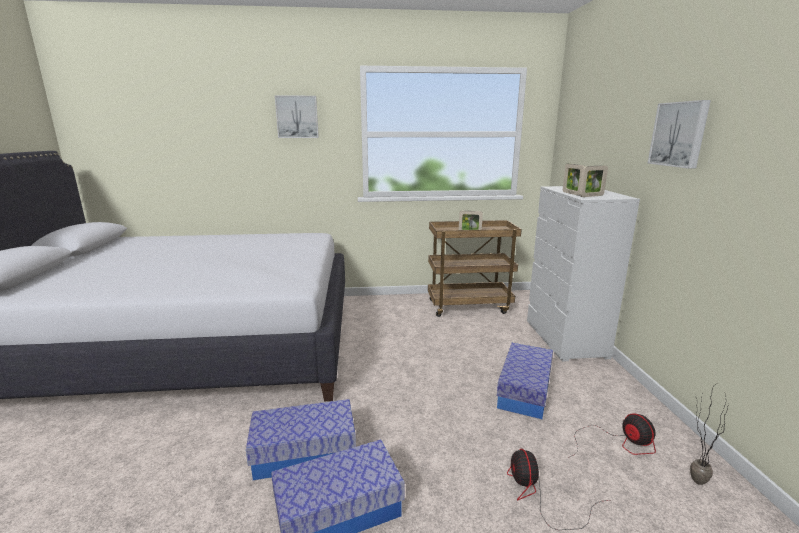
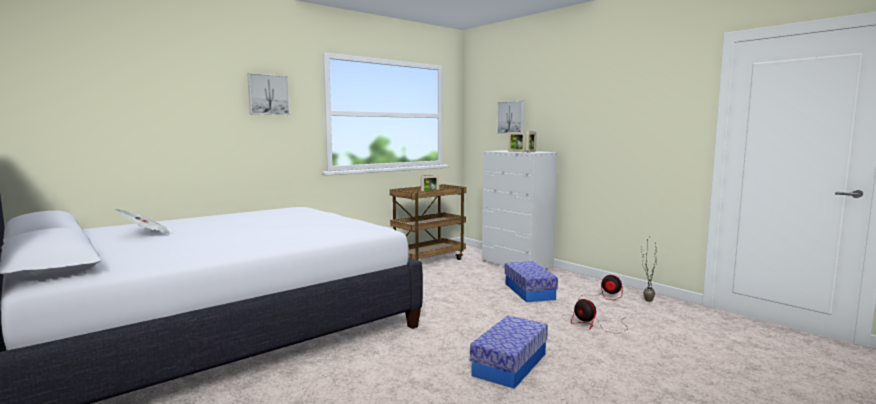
camera: 35 degrees left, 10 degrees down
(141, 252) = (146, 234): none -> newspaper
(304, 452) = (444, 352): storage box -> none
(679, 134) = (579, 110): picture -> picture (511, 117)

